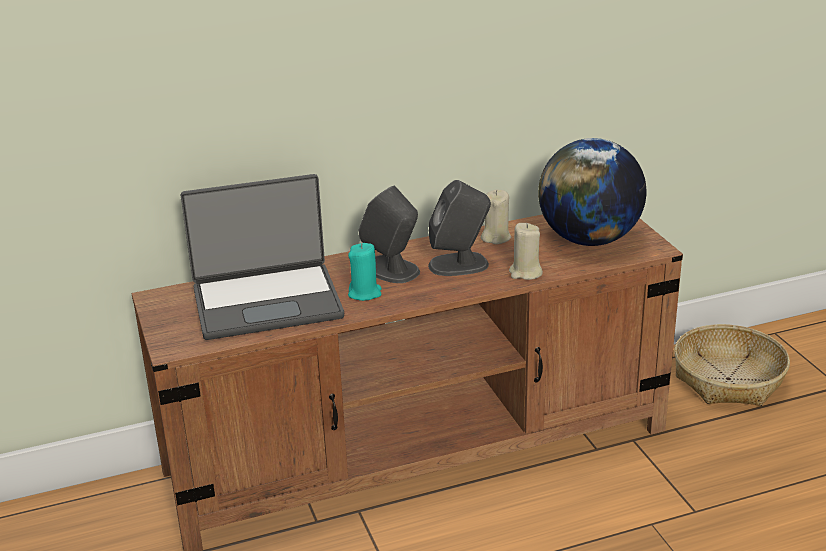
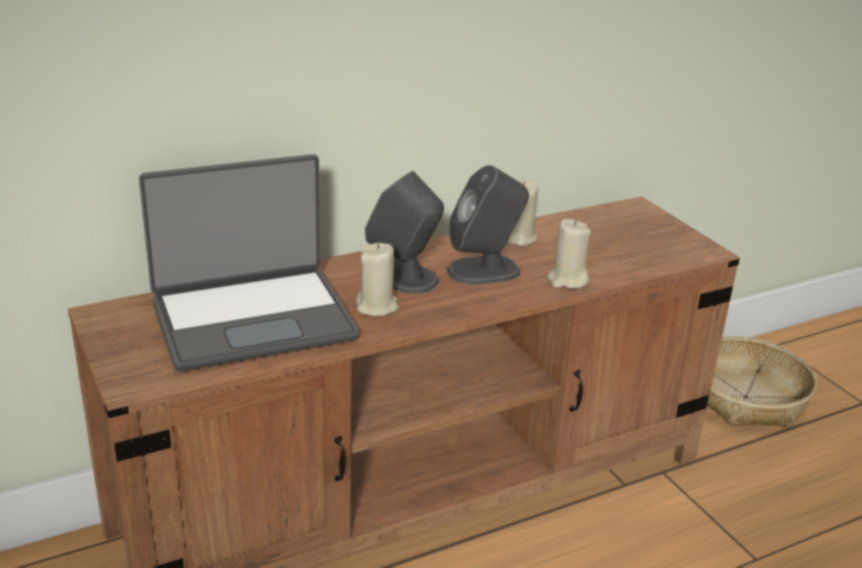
camera: 10 degrees left, 0 degrees up
(365, 293) = (377, 307): turquoise candle -> beige candle
(589, 240) = (627, 241): globe -> none

